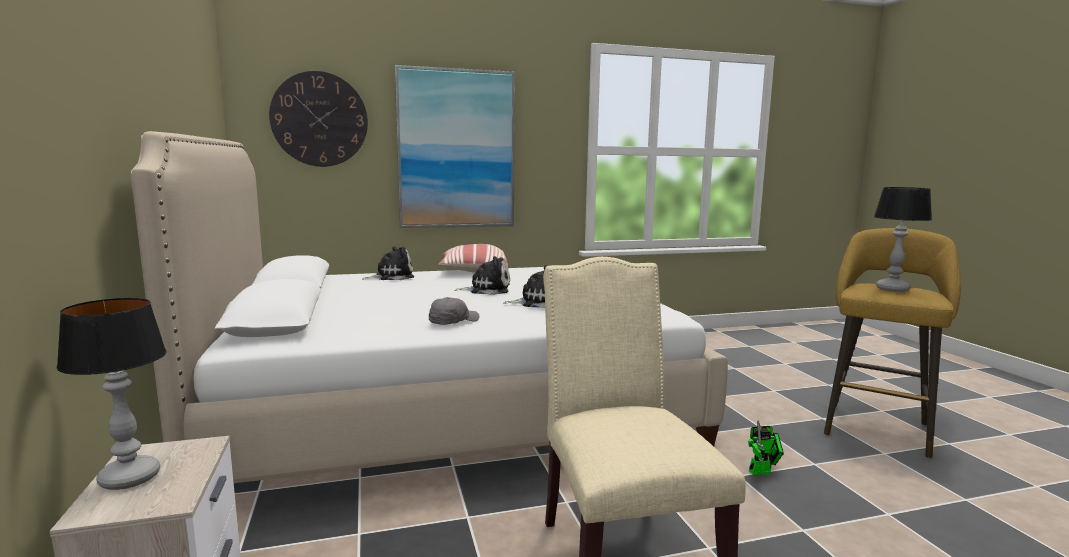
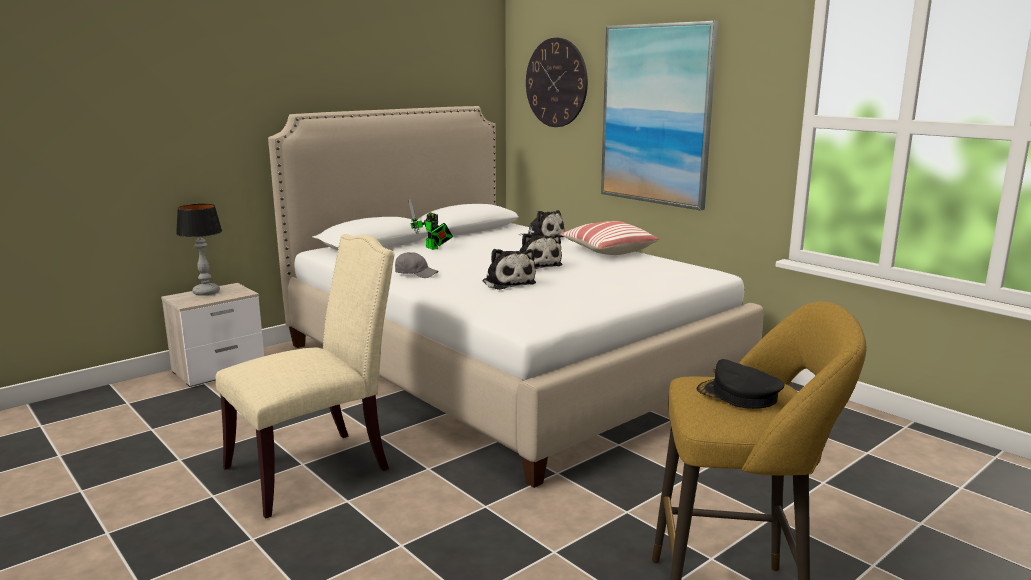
camera: 65 degrees right, 5 degrees up
(763, 472) = (504, 519): toy robot -> toy robot (433, 248)
(893, 289) = (738, 395): table lamp -> black cap

